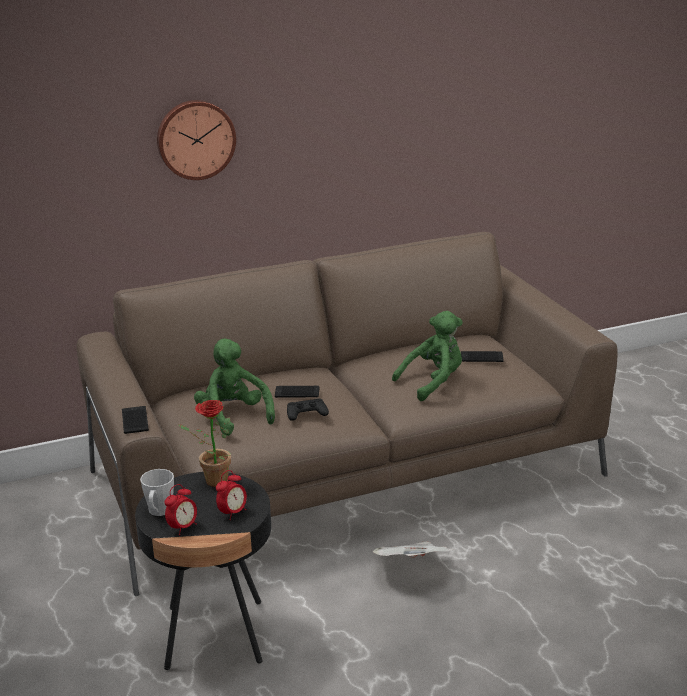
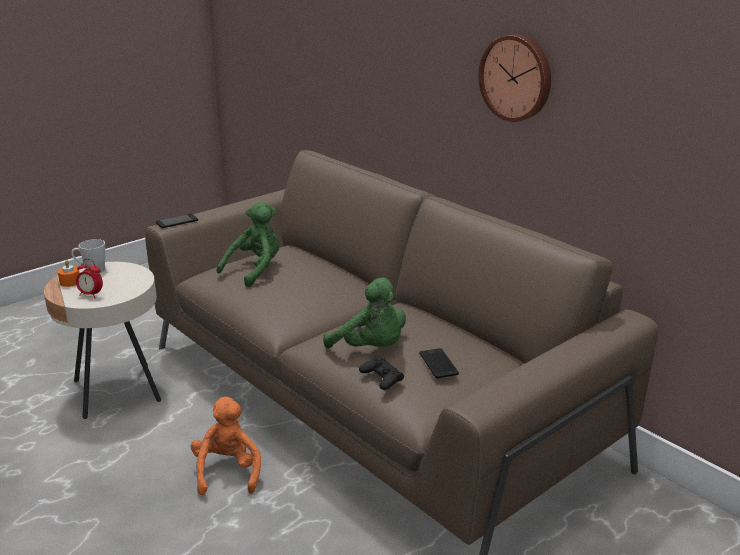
camera: 70 degrees right, 0 degrees up
(183, 527) = (70, 282): alarm clock -> orange candle
(195, 139) = (395, 45): wall clock -> wall clock (517, 77)
(211, 481) = (137, 279): potted plant -> none
(214, 635) = (116, 391): black side table -> beige side table
(297, 392) = (302, 284): phone -> none
(306, 413) = (266, 295): black game controller -> black game controller (381, 377)
(413, 567) = (228, 472): newspaper -> orange plush toy

